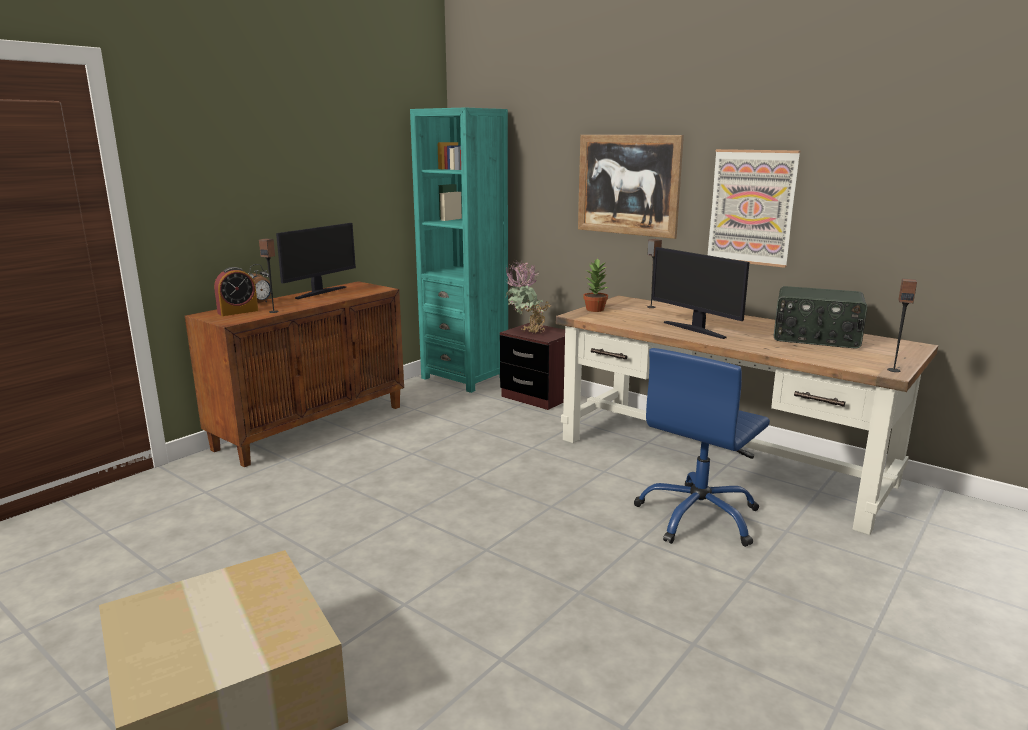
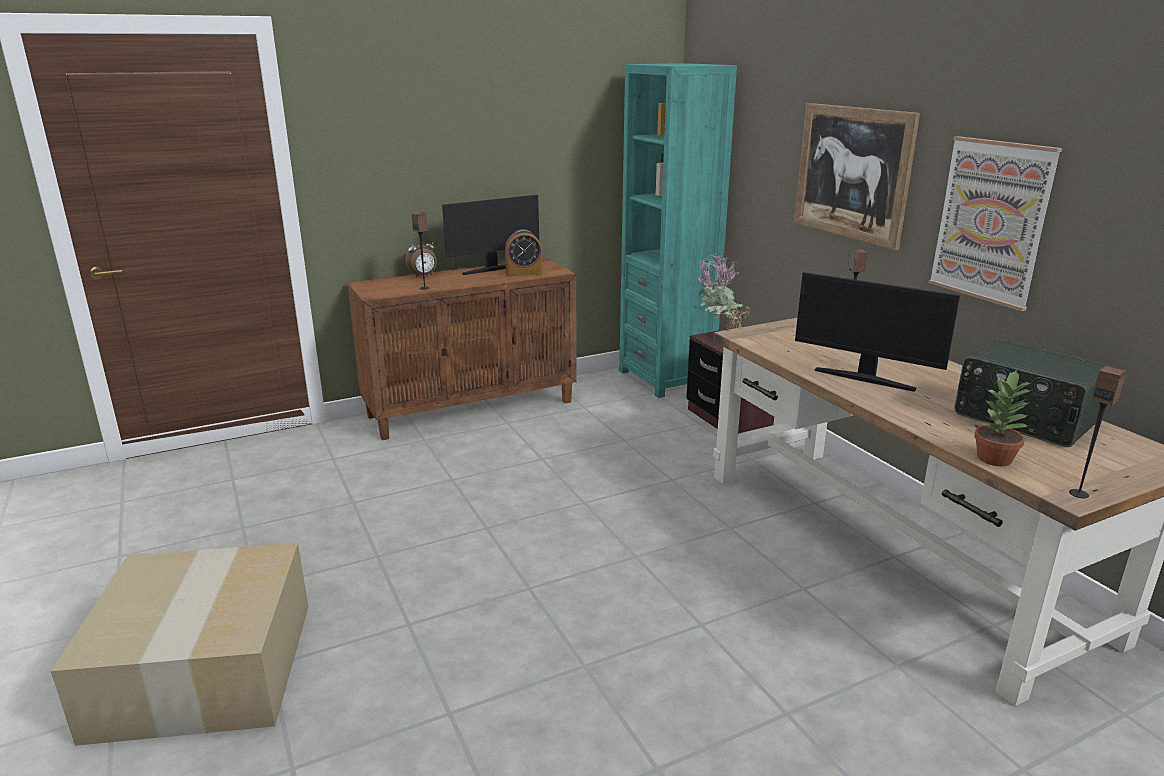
camera: 25 degrees right, 5 degrees up
(238, 312) = (394, 284): alarm clock -> alarm clock (524, 273)
(595, 309) = (771, 330): potted plant -> potted plant (995, 459)
(695, 329) = (864, 378): monitor -> monitor turned 45 degrees counterclockwise
(698, 517) = (797, 615): blue office chair -> none

